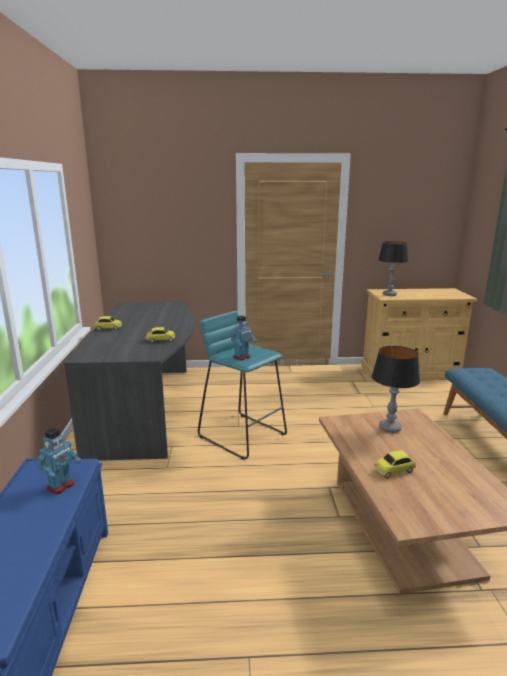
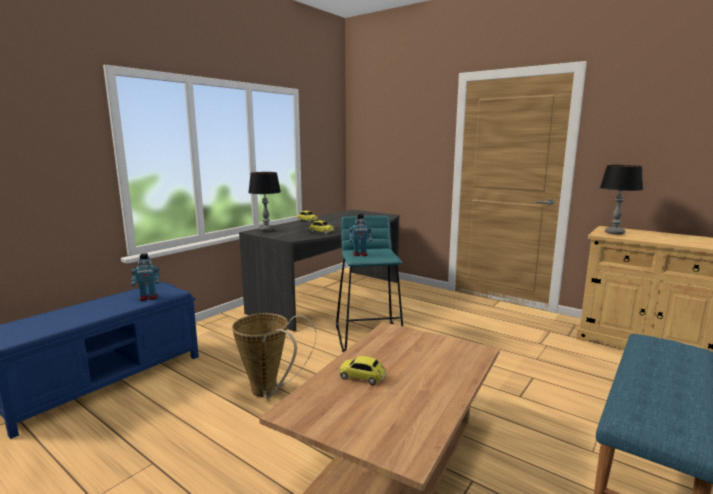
camera: 40 degrees right, 5 degrees down
(241, 528) = (269, 392): none -> basket
(390, 428) = (429, 350): table lamp -> table lamp (266, 230)

